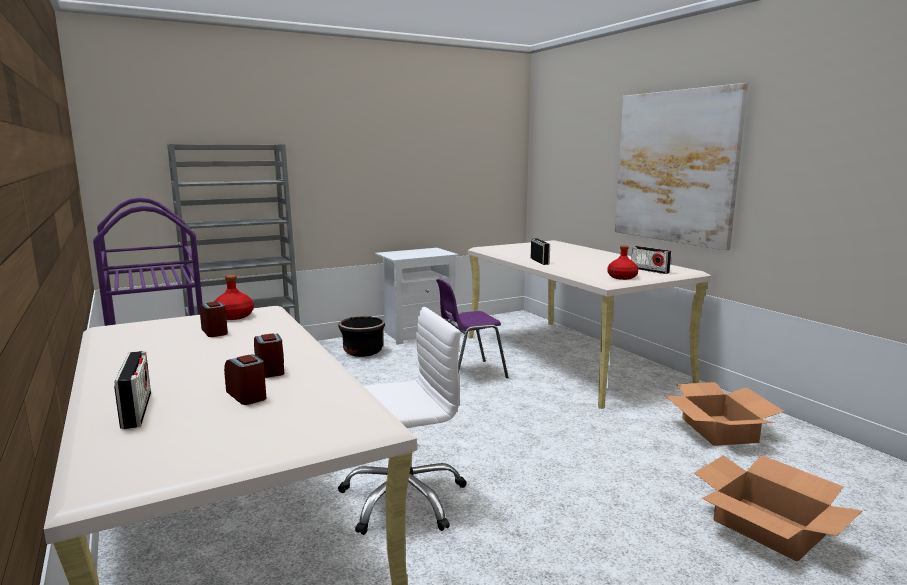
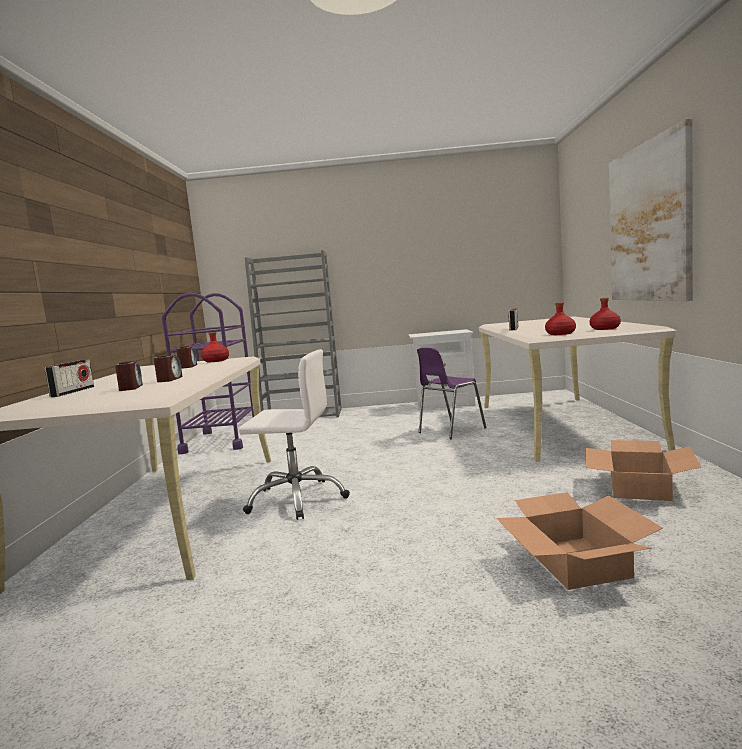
camera: 30 degrees right, 5 degrees down
(363, 352) = (386, 414): black planter -> none
(468, 373) = (450, 431): purple chair -> purple chair turned 45 degrees counterclockwise
(649, 270) = (605, 328): radio -> red bottle

